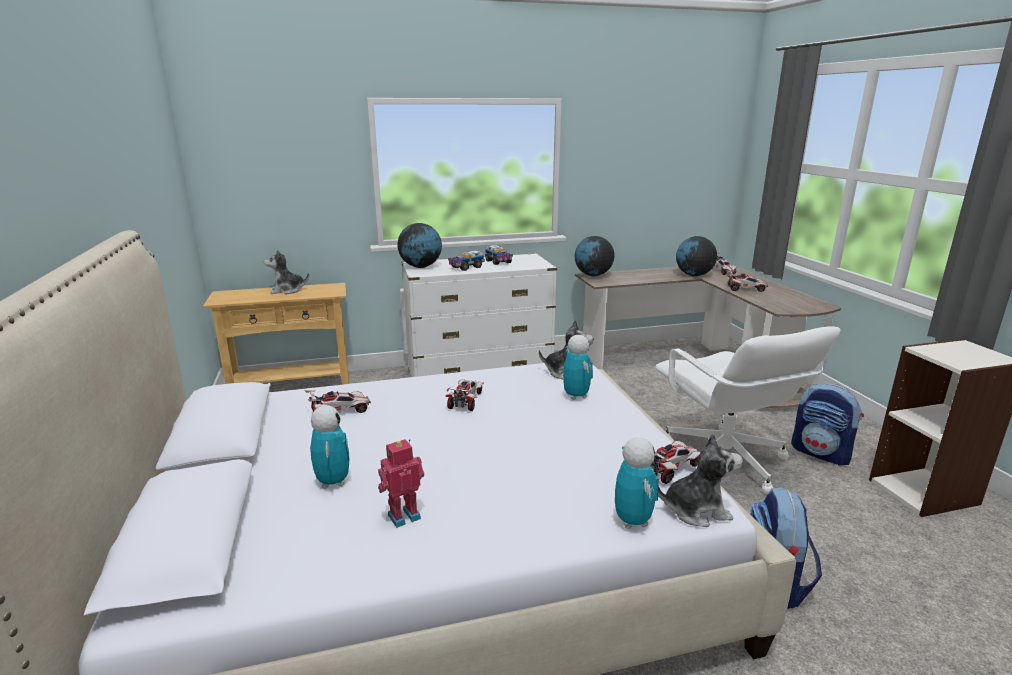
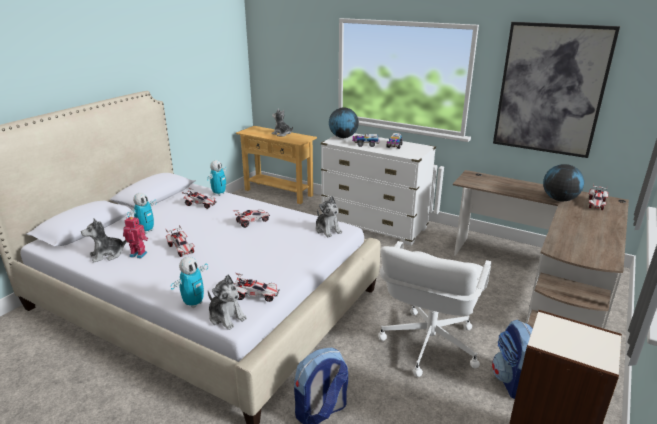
camera: 45 degrees right, 5 degrees up
(348, 547) = (107, 255): none -> plush toy
(576, 396) = (302, 243): toy robot -> toy robot (219, 193)
(593, 275) = (473, 175): globe -> none
(641, 166) = (550, 90): none -> picture
(745, 289) = (573, 224): toy car -> toy car (181, 249)

